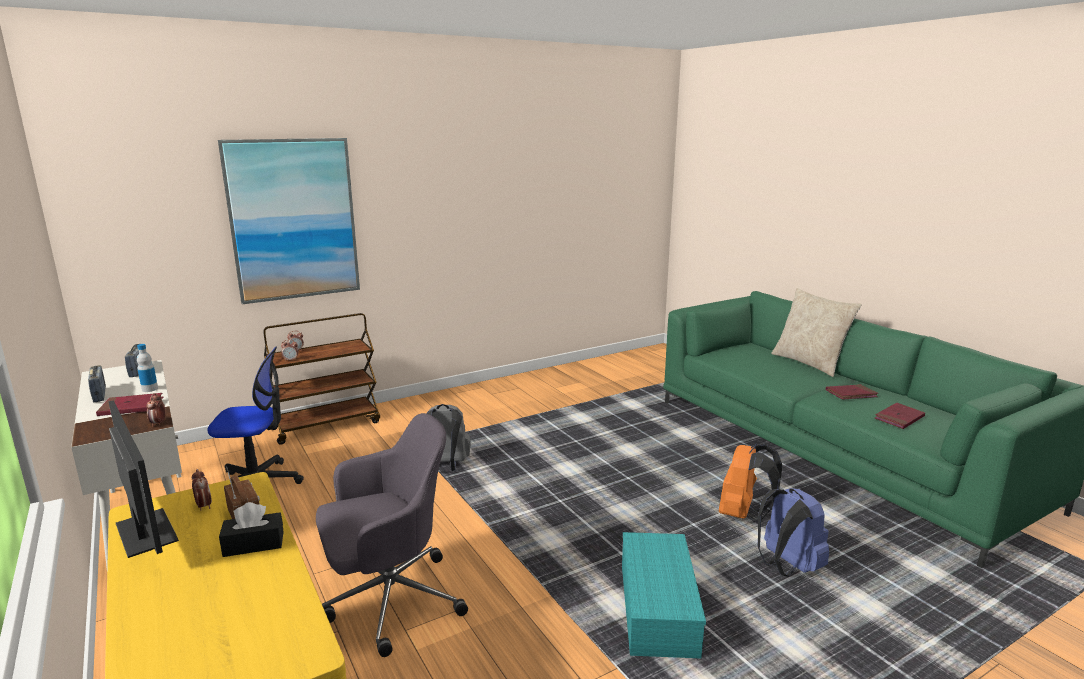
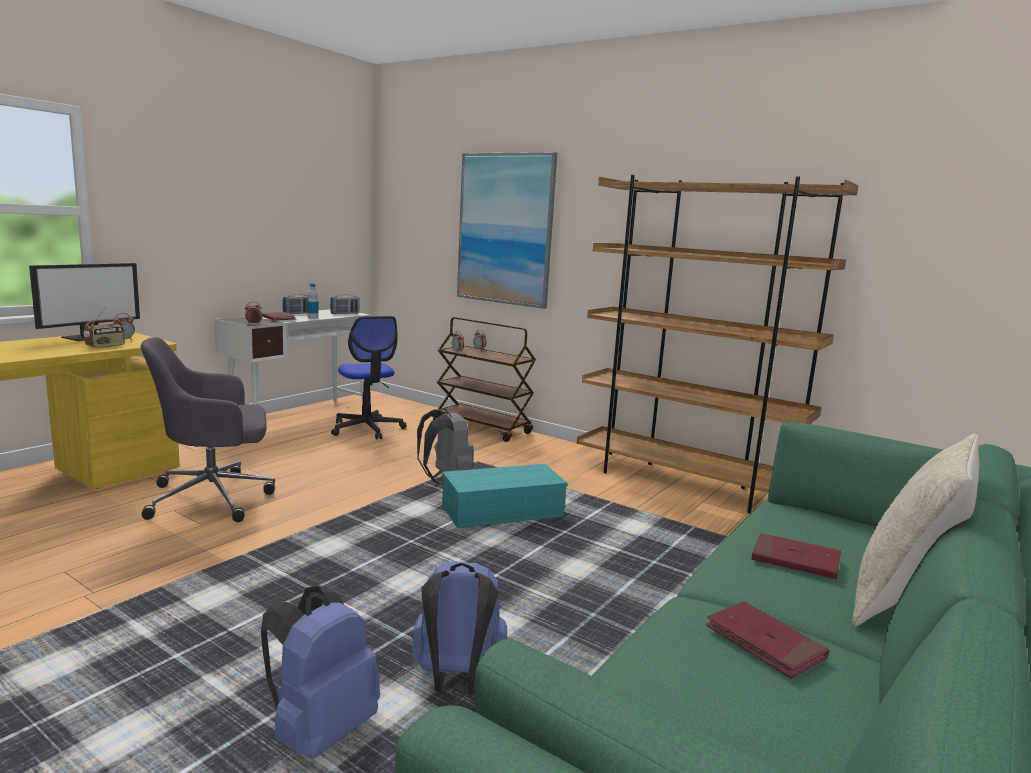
camera: 65 degrees right, 5 degrees down
(253, 544) = (65, 350): black tissue box -> none
(389, 600) = (214, 498): grey office chair -> grey office chair turned 120 degrees clockwise
(521, 384) = (684, 483): none -> brown bookcase
(656, 607) = (207, 623): turquoise storage box -> turquoise storage box (503, 511)
(743, 514) = (457, 679): orange backpack -> blue backpack
(899, 418) = (681, 704): red book -> red book (795, 560)

